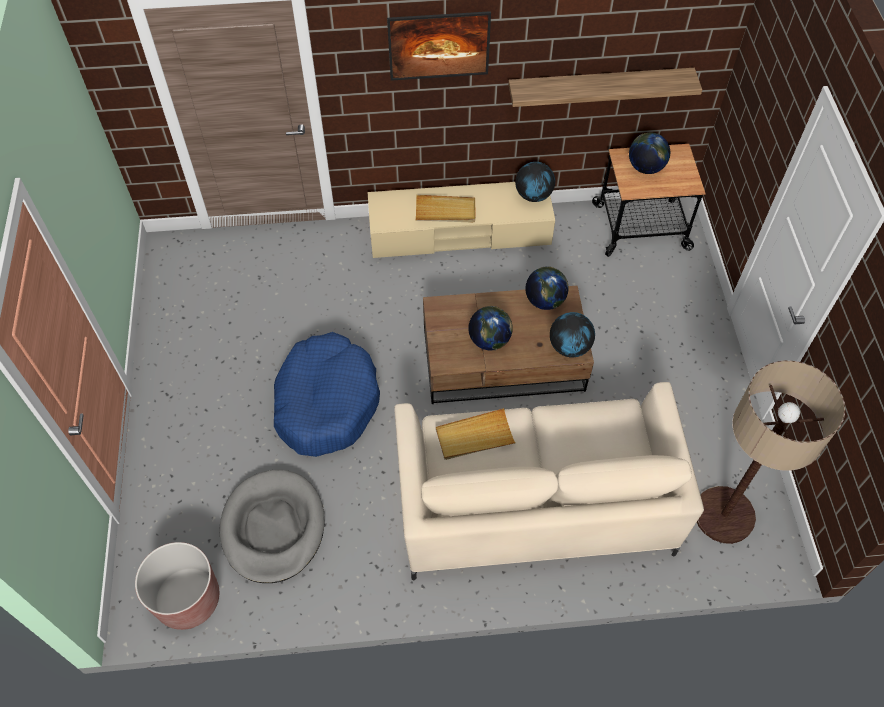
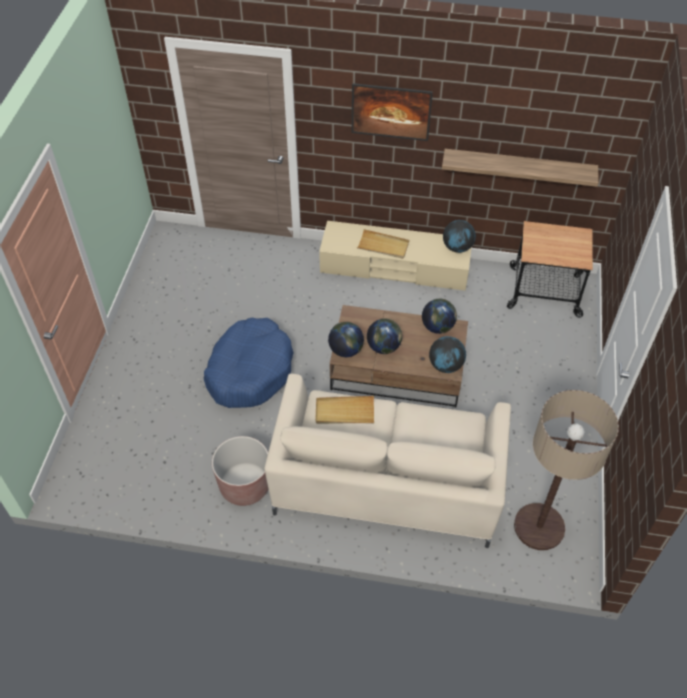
camera: 15 degrees right, 5 degrees down
(188, 599) = (103, 488): brown planter -> brown planter (245, 486)
(273, 528) = (181, 452): grey dog bed -> none
(645, 167) = (549, 240): globe -> globe (346, 350)

